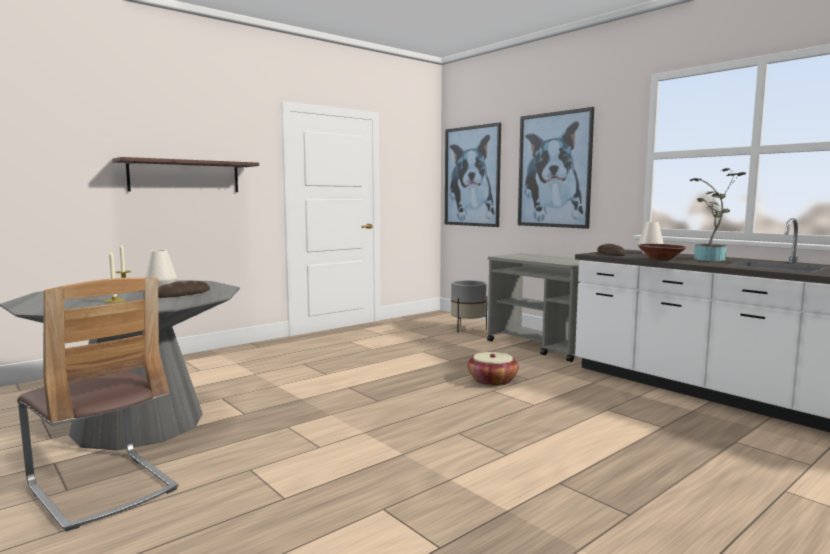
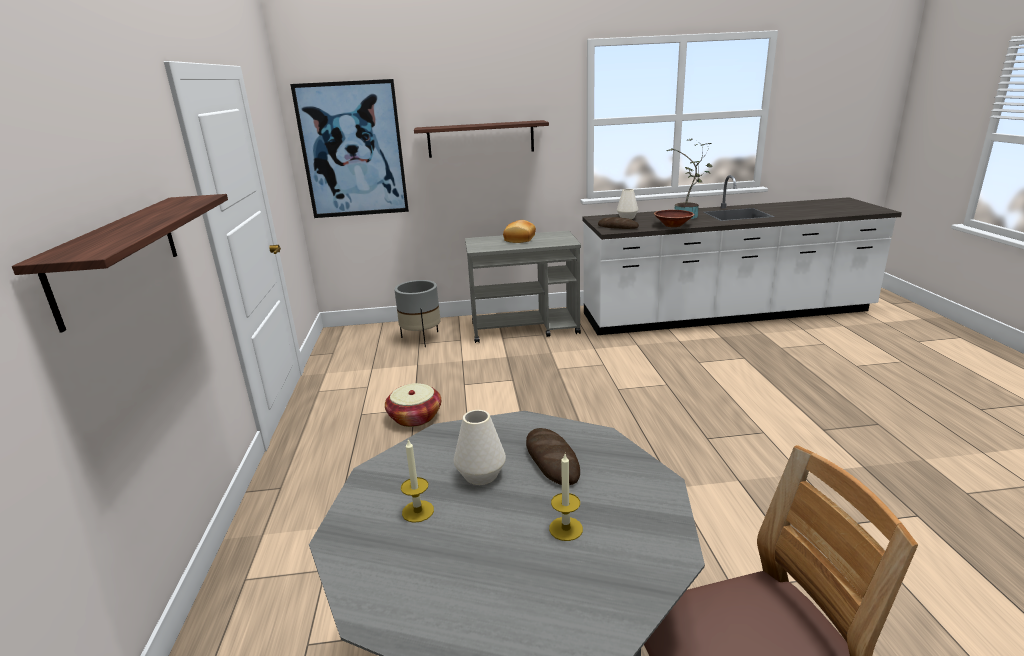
camera: 55 degrees left, 15 degrees up
(492, 381) = (593, 380): basket -> basket (415, 417)
(548, 258) = (520, 239): none -> bread
(554, 170) = (481, 139): picture -> shelf

